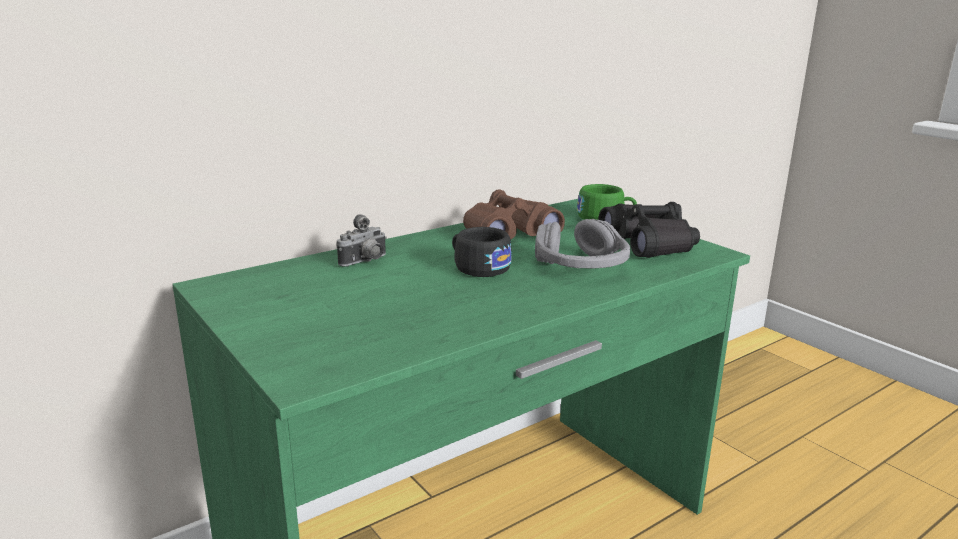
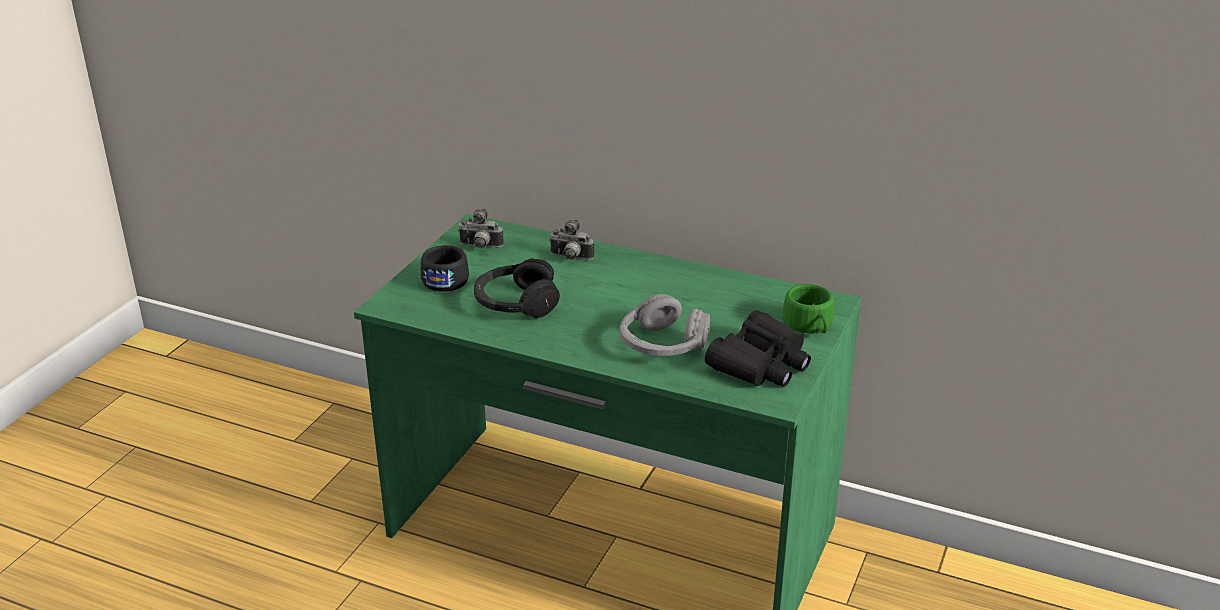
camera: 60 degrees right, 10 degrees up
(263, 293) = (480, 247): none -> camera
(417, 305) = (516, 303): none -> black headphones
(477, 267) = (609, 302): black cup -> black cup (447, 279)
(508, 234) = (703, 292): brown binoculars -> none

